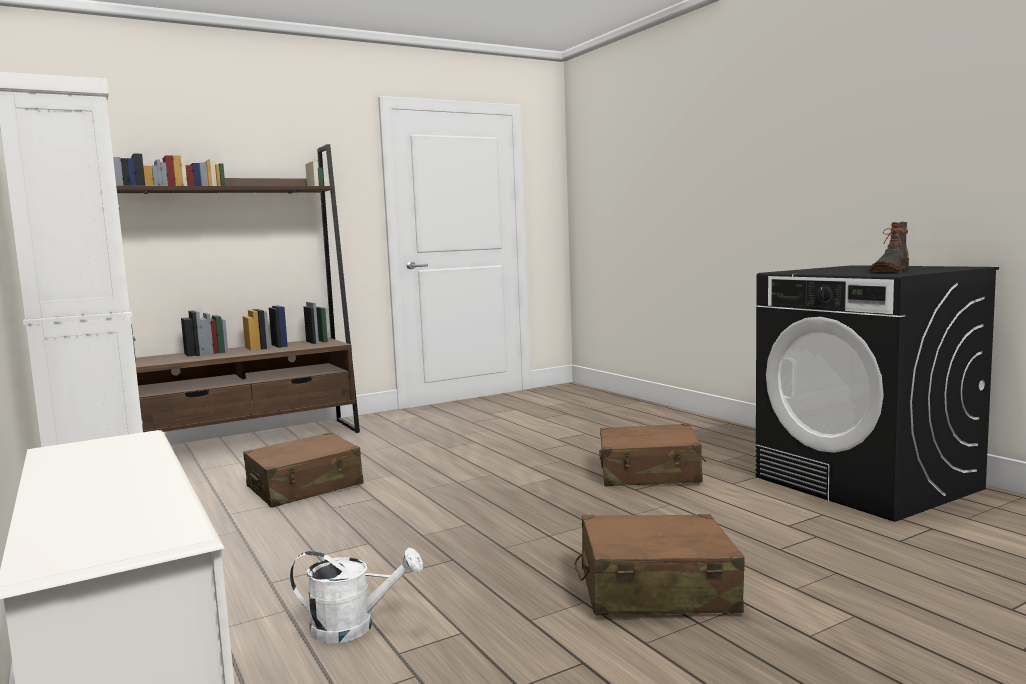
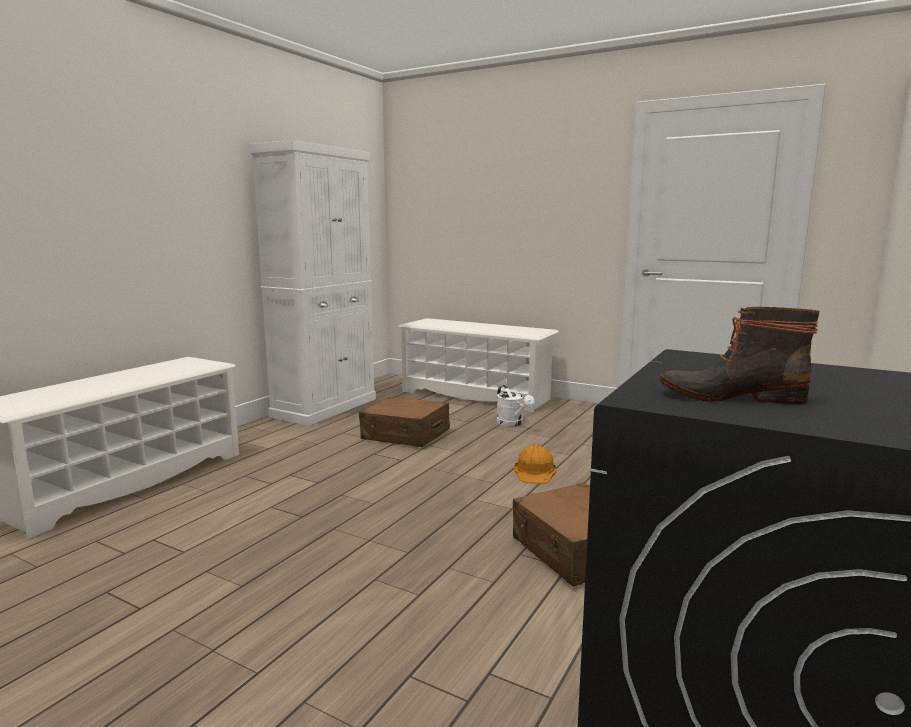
camera: 60 degrees right, 5 degrees up
(249, 442) = (476, 395): brown bookcase -> white shoe rack
(354, 627) = (187, 516): white watering can -> white watering can (512, 423)
(492, 458) = (535, 471): none -> orange hard hat
(655, 590) = (274, 614): brown suitcase -> none

